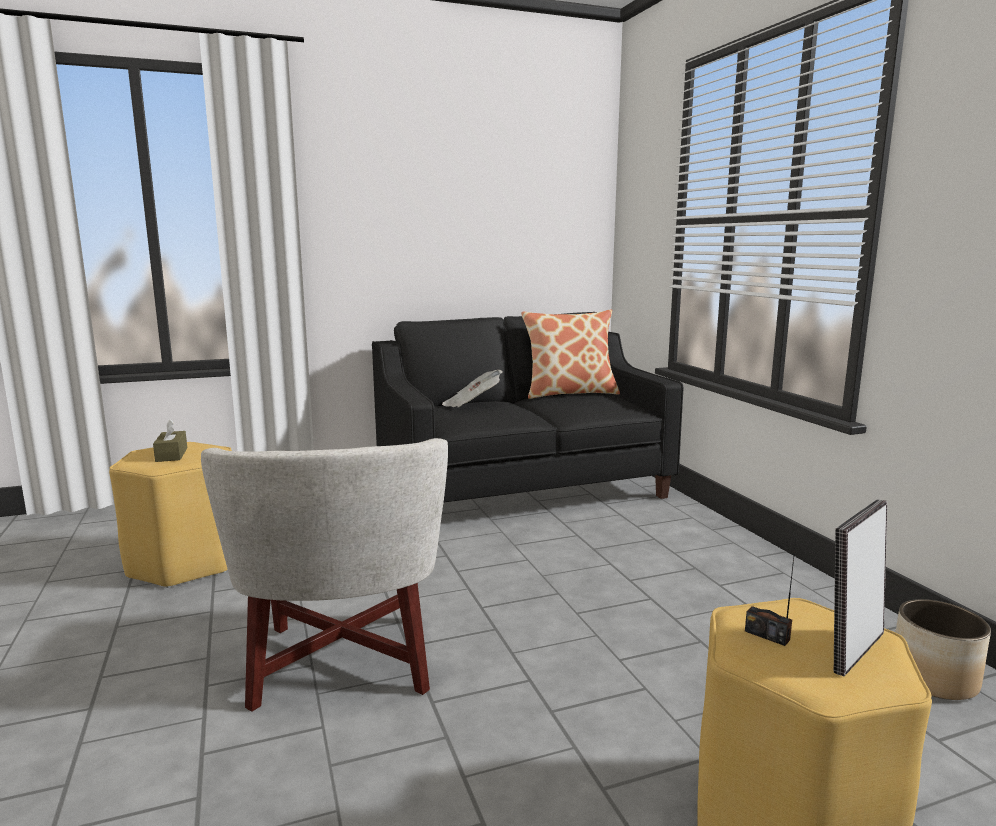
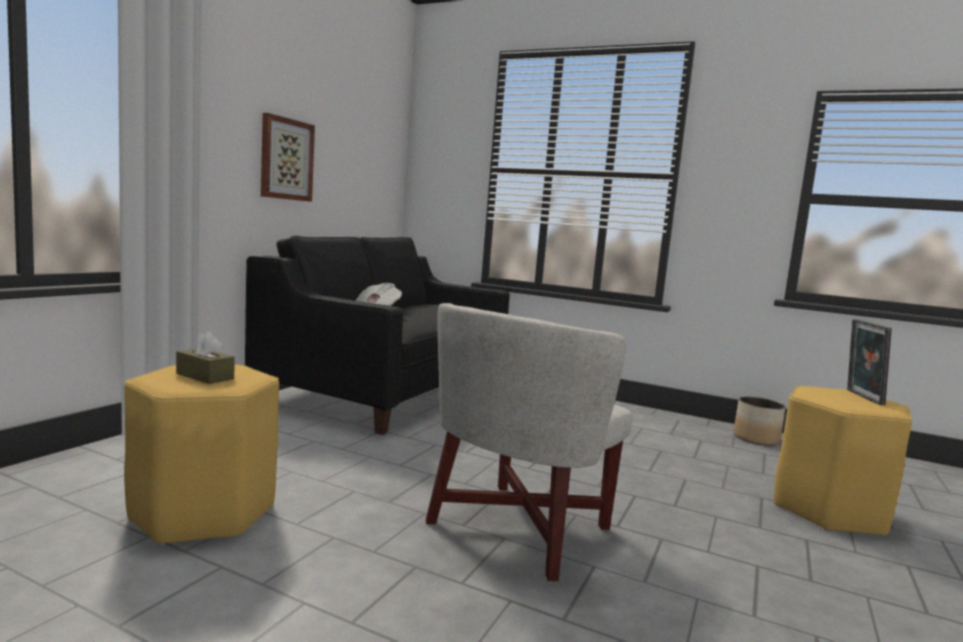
camera: 45 degrees left, 5 degrees down
(342, 661) = (519, 527): white armchair -> white armchair turned 90 degrees clockwise
(418, 243) = (286, 159): none -> picture
(569, 393) = (415, 305): pillow -> none
(767, 635) = (834, 399): radio -> none

